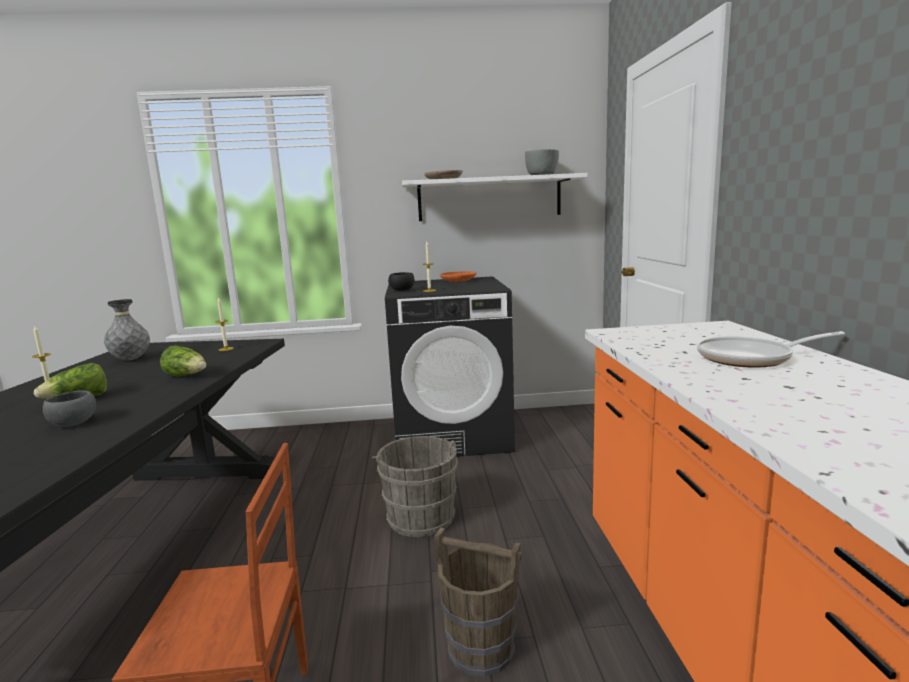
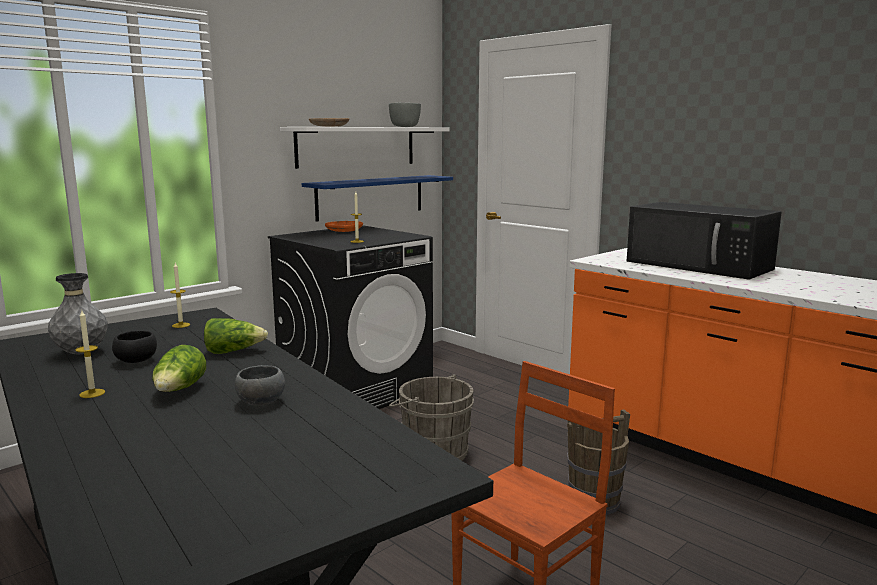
camera: 40 degrees left, 0 degrees up
(402, 290) = (327, 243): black bowl -> black bowl (137, 361)
(506, 249) = (371, 197): none -> blue shelf
(751, 358) = (700, 265): frying pan -> black microwave

